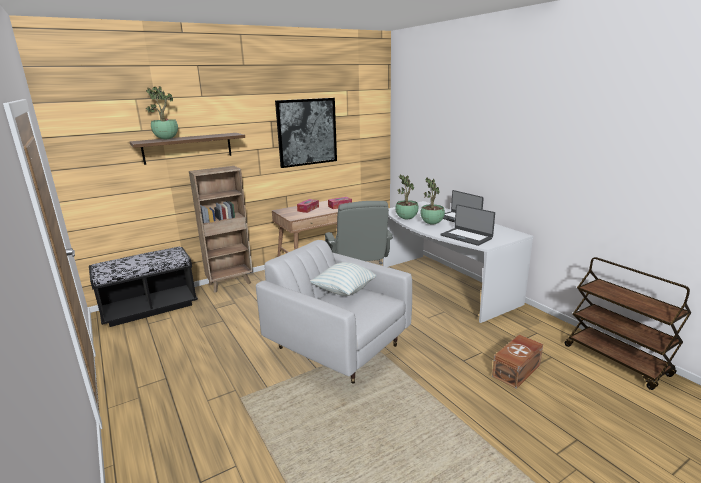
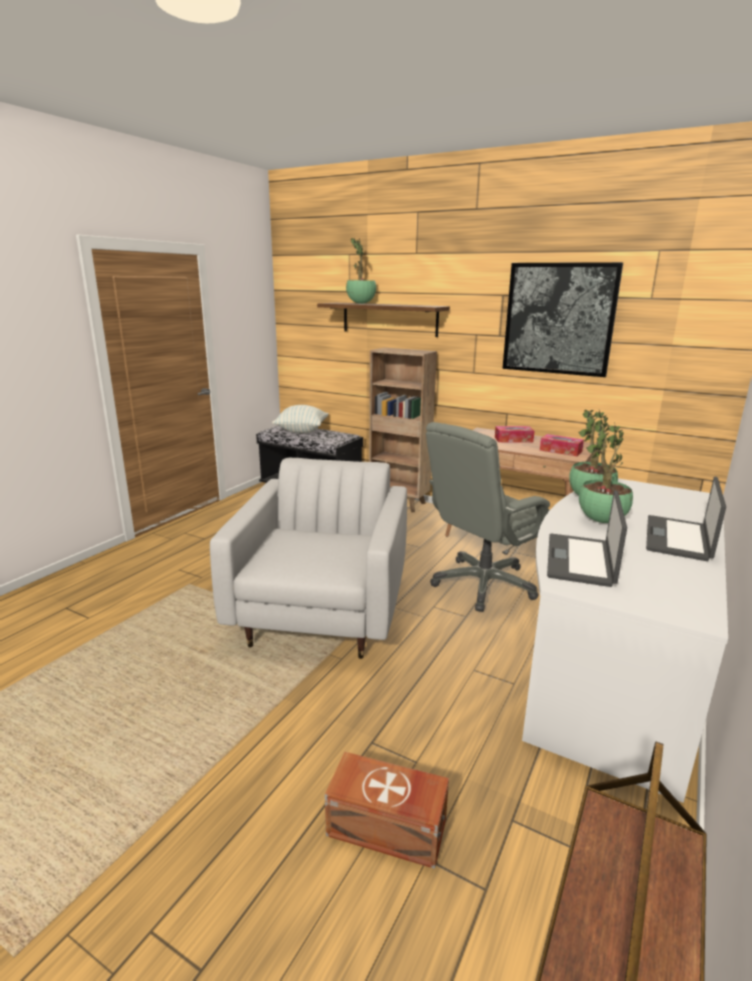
camera: 60 degrees right, 0 degrees up
(344, 291) = (344, 539): pillow -> pillow (301, 431)

